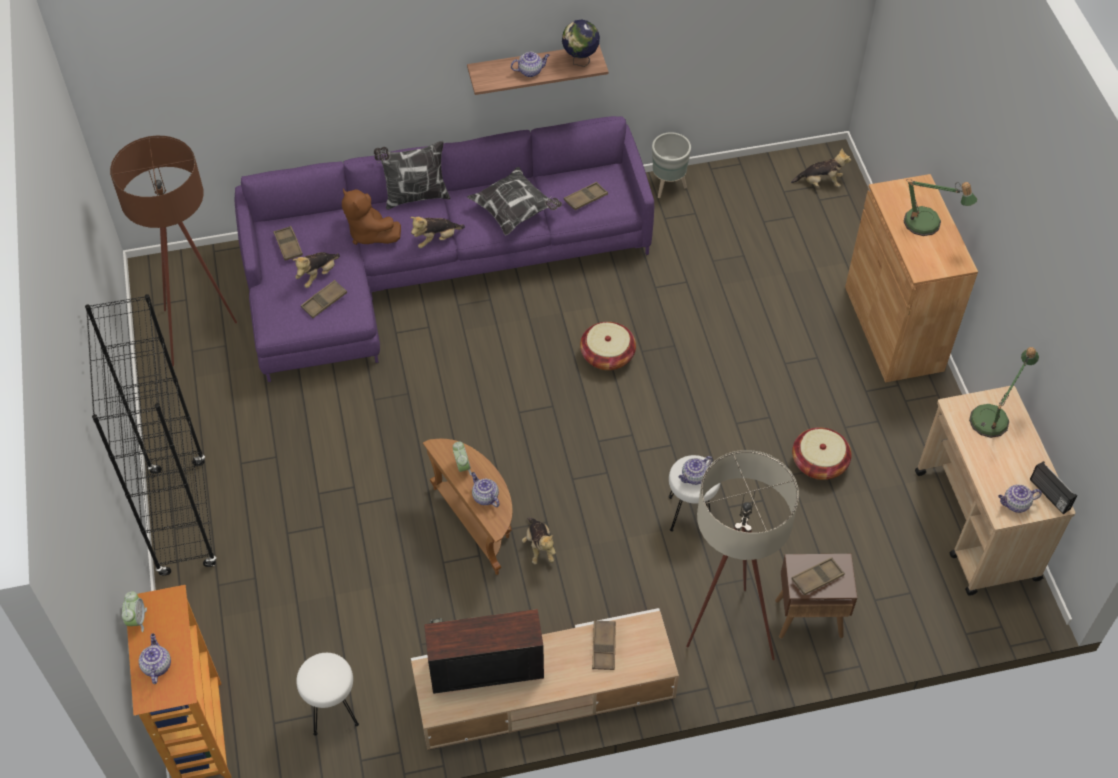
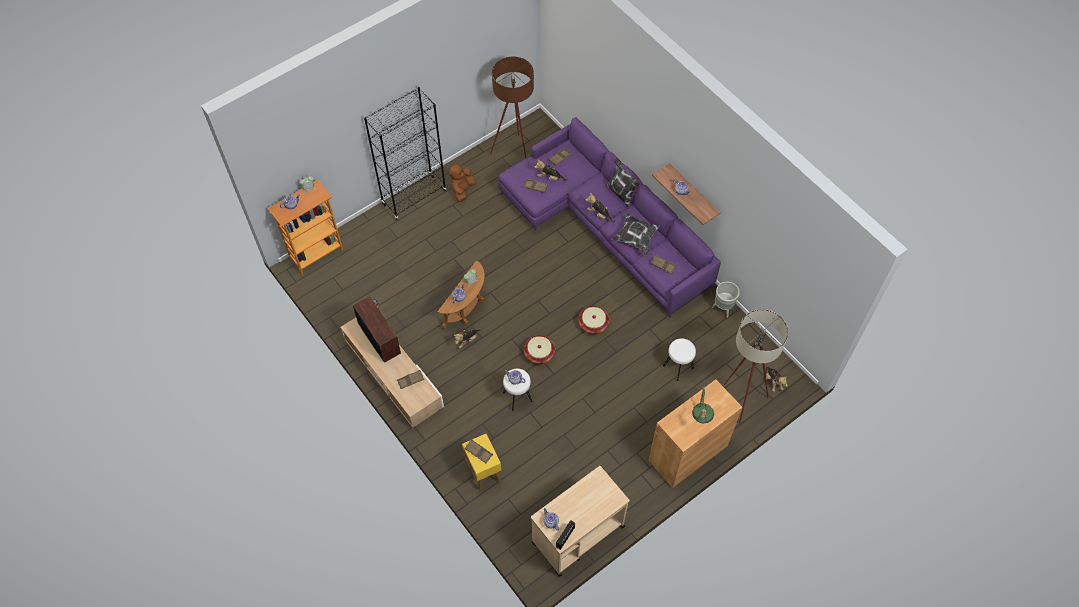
camera: 65 degrees right, 5 degrees up
(333, 710) = (348, 296): white stool -> white stool (678, 367)
(369, 233) = (587, 186): brown plush toy -> brown plush toy (462, 190)
(580, 61) = (702, 209): globe -> none
(724, 634) = (457, 437): beige floor lamp -> beige floor lamp (739, 397)
(809, 618) = (483, 472): brown side table -> yellow side table
(819, 463) = (578, 445): basket -> basket (539, 354)
(993, 417) = (602, 496): table lamp -> none

